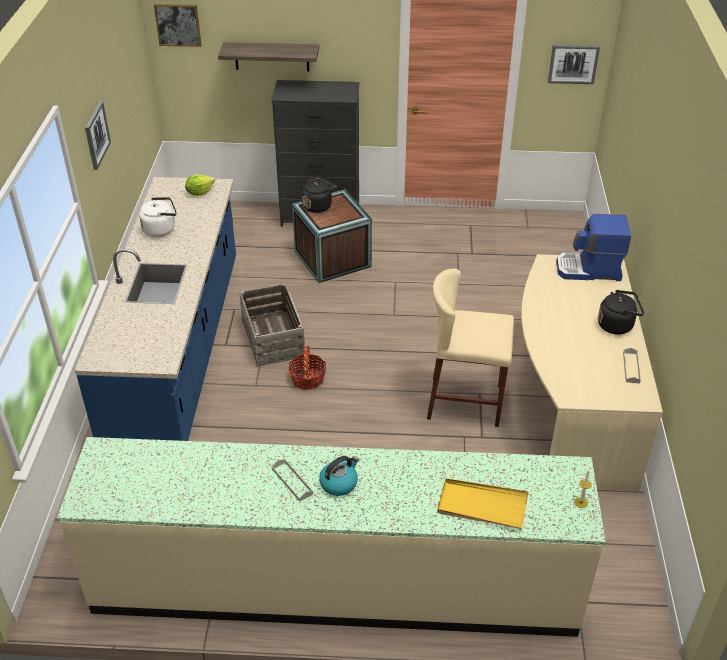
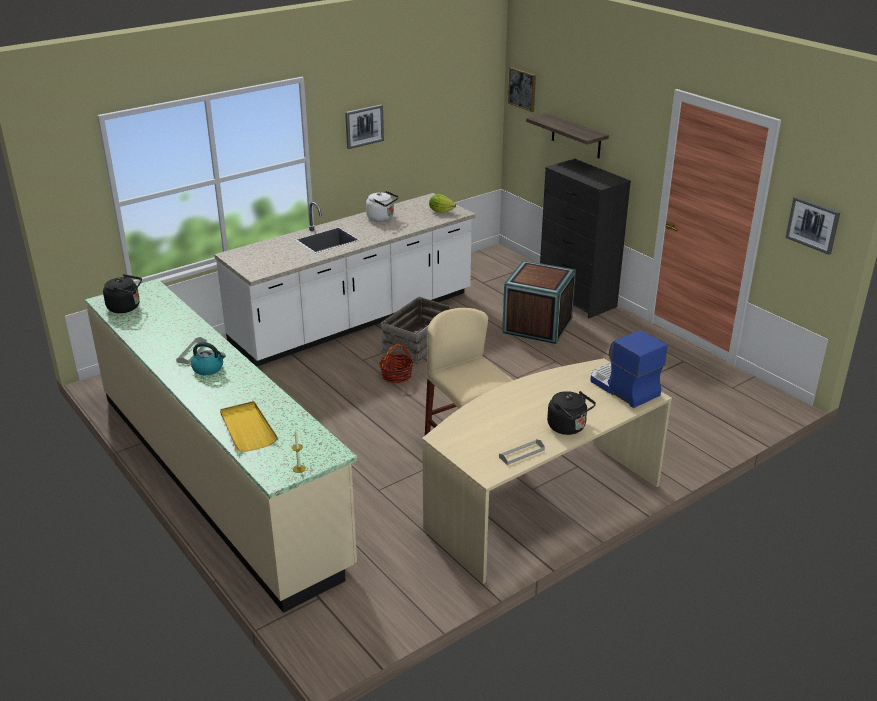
camera: 50 degrees right, 10 degrees down
(178, 352) = (354, 319): blue counter -> white counter
(318, 205) = (537, 269): black kettle -> black kettle (126, 307)

